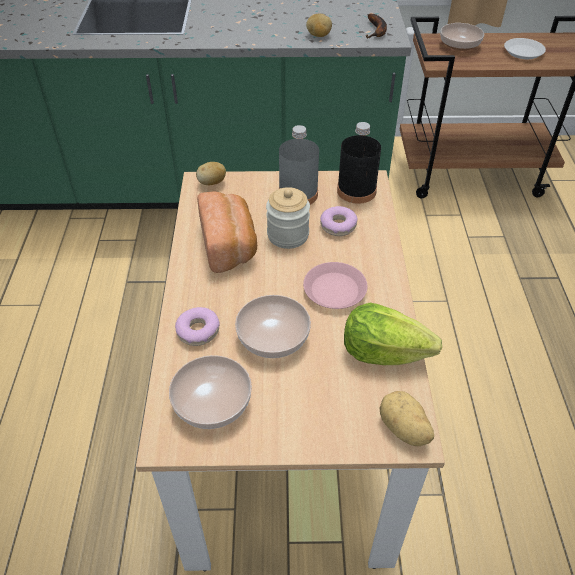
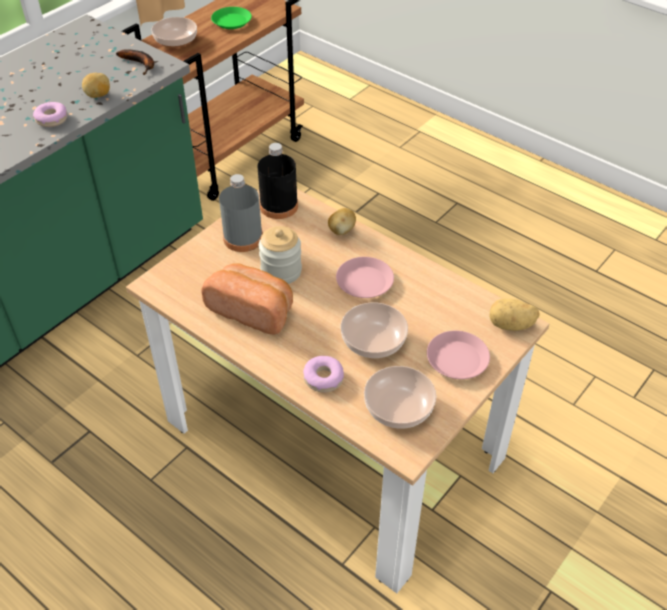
camera: 50 degrees left, 0 degrees up
(212, 183) = (165, 278): potato -> potato (342, 230)
(313, 411) = (457, 359): none -> pink plate
(338, 226) = (304, 239): donut -> donut (52, 119)
(383, 352) = (443, 294): lettuce -> none
(523, 52) = (231, 21): white plate -> green plate

